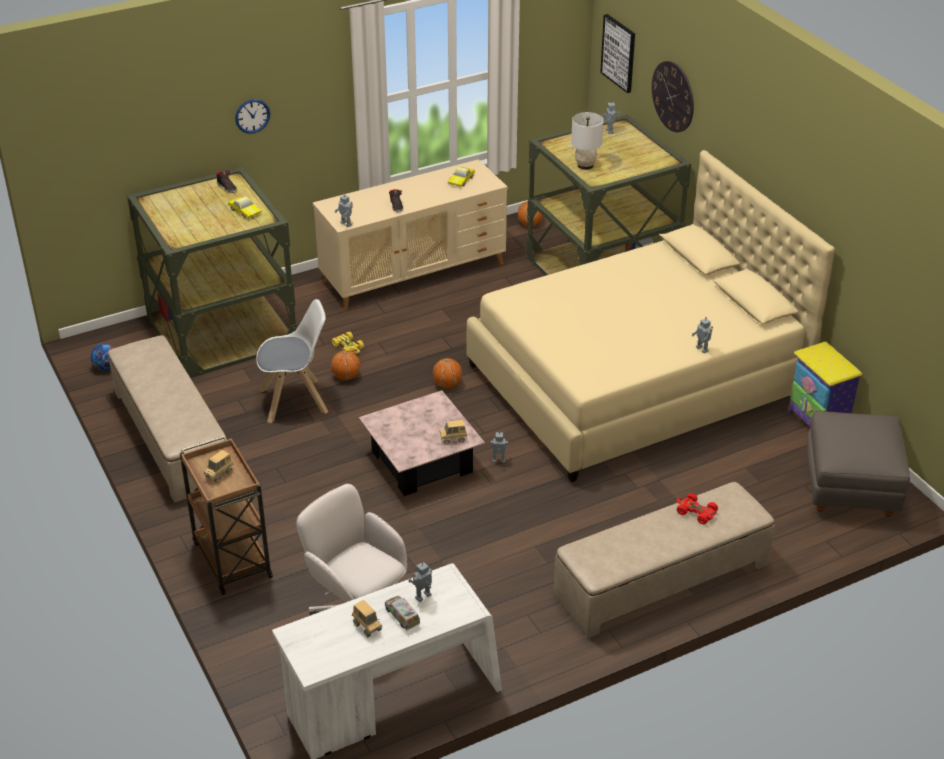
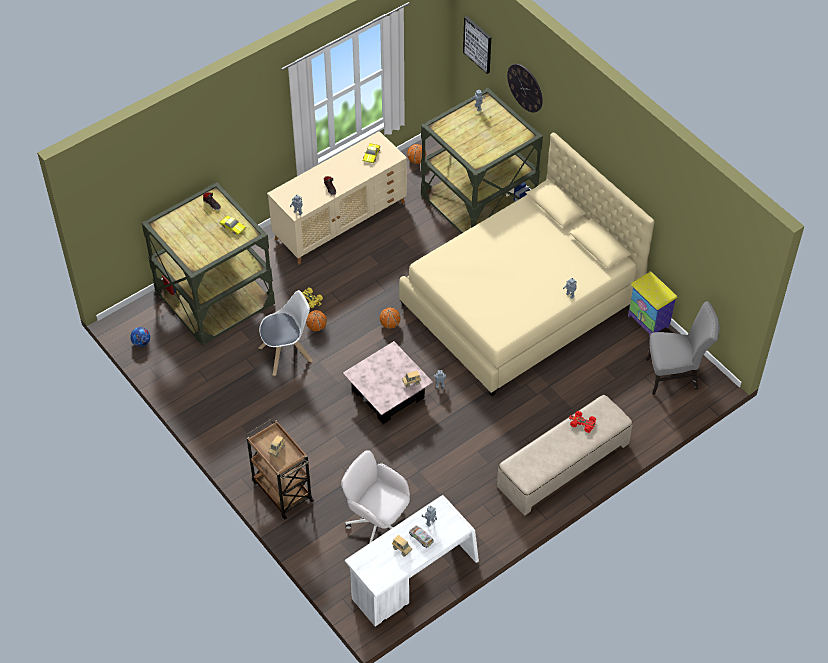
camera: 10 degrees left, 15 degrees up
(171, 436) = (208, 397): beige bench -> none
(252, 116) = (222, 148): wall clock -> none
(585, 165) = (467, 147): white table lamp -> none
(851, 488) = (676, 375): grey ottoman -> grey chair

